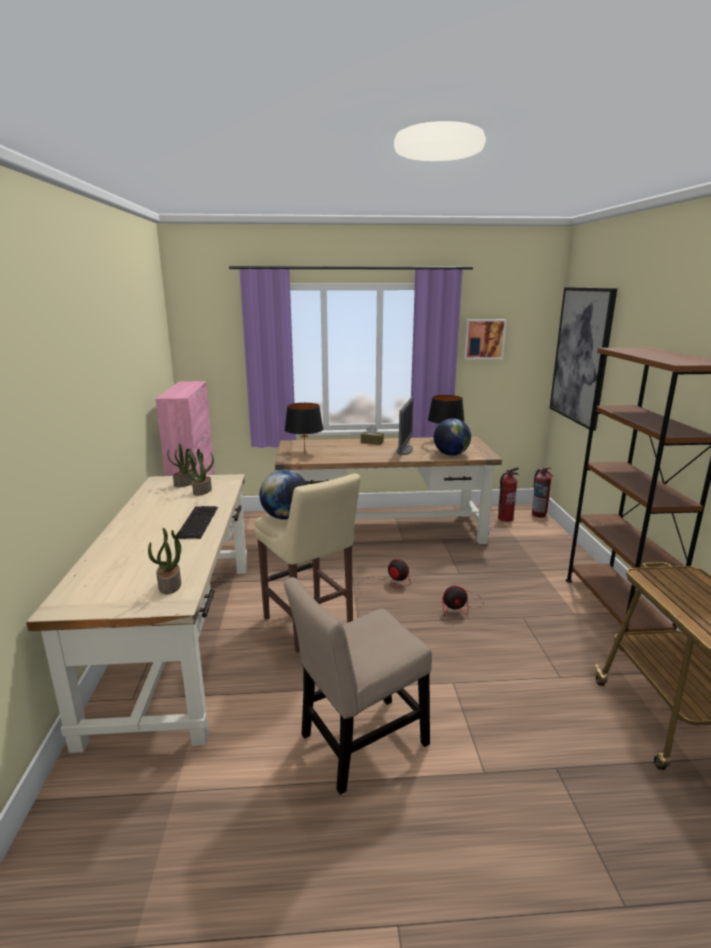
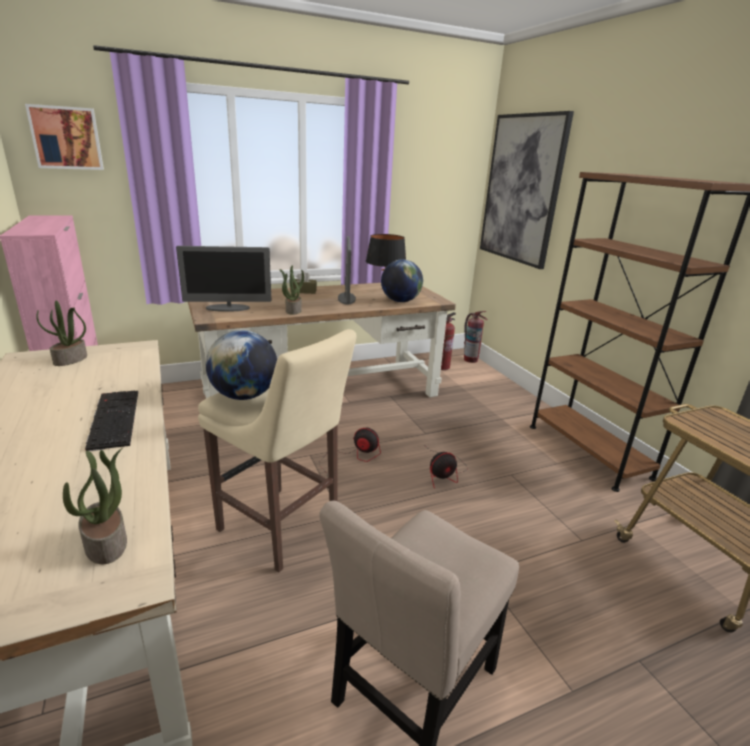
camera: 20 degrees left, 5 degrees up
(202, 491) = (102, 369): potted plant -> potted plant (293, 310)
(305, 453) = (228, 308): black table lamp -> monitor
(484, 339) = (416, 170): picture -> picture (66, 138)

